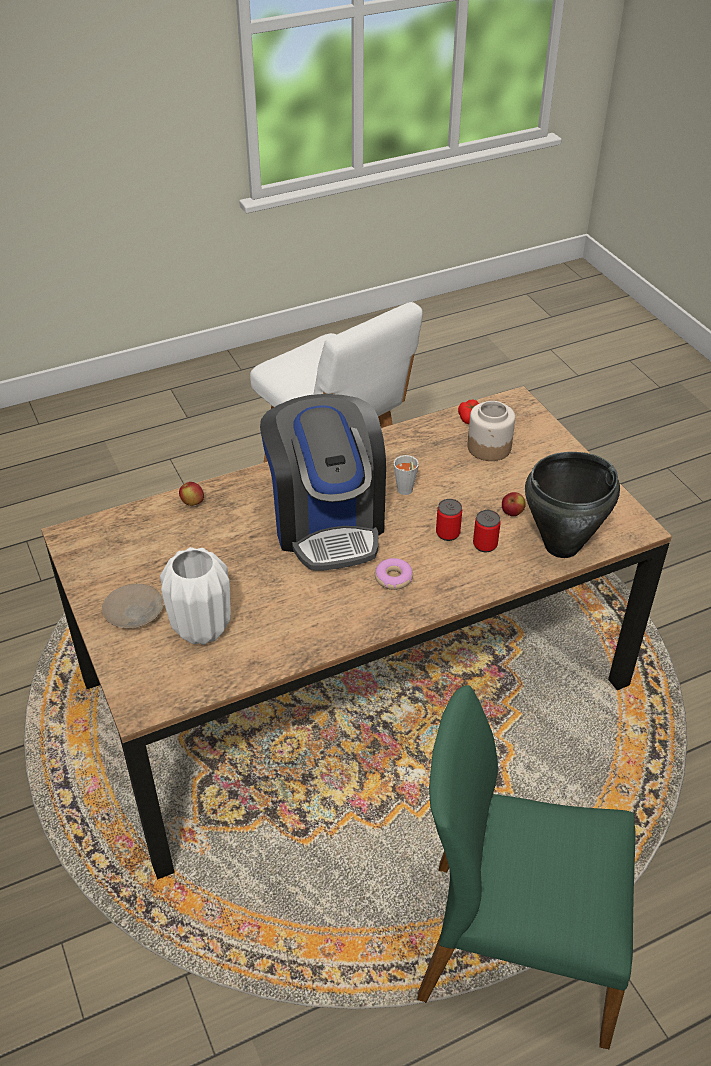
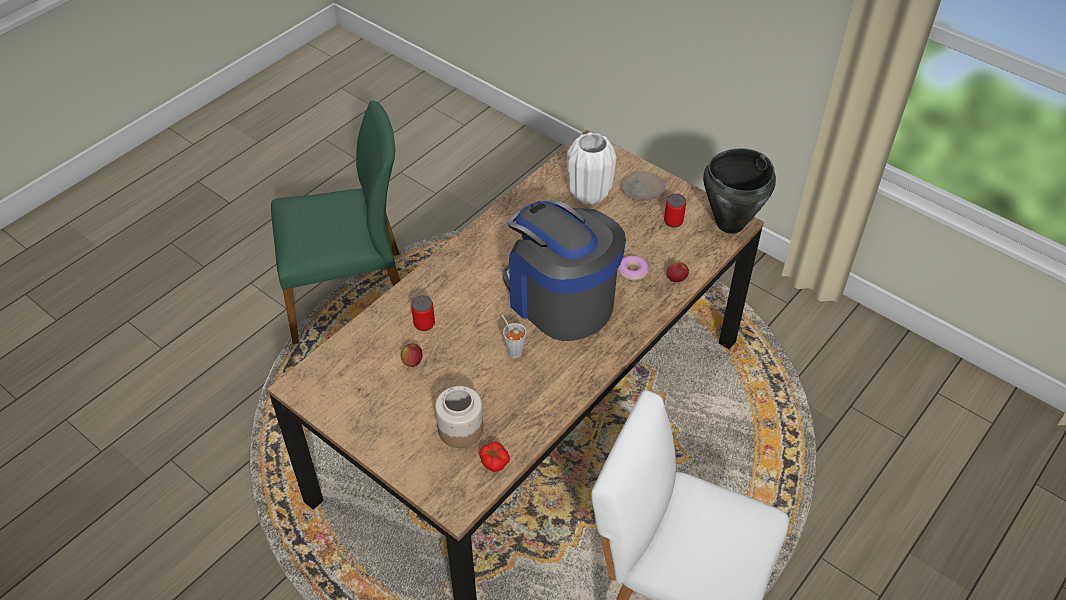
camera: 155 degrees right, 5 degrees up
(393, 578) = (482, 272): donut -> donut (632, 271)
(447, 533) = (458, 323): can -> can (673, 221)
(562, 546) = (359, 344): black cooking pot -> black cooking pot (729, 224)

